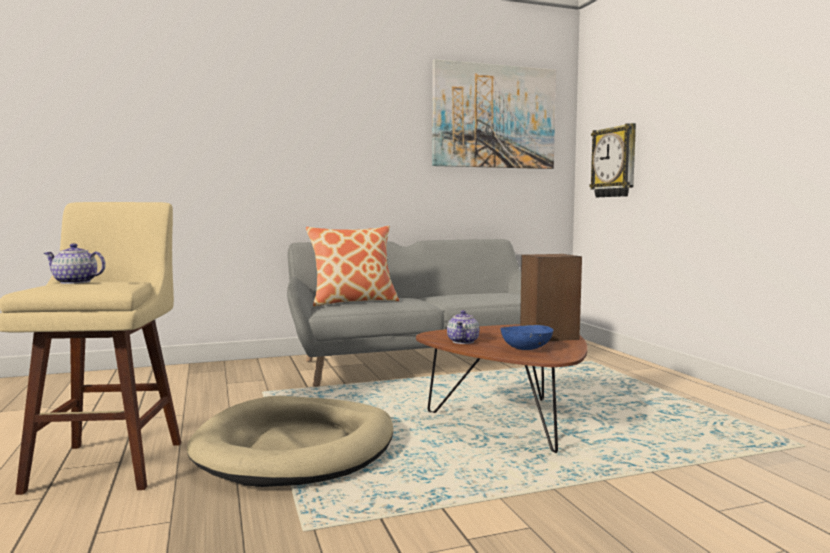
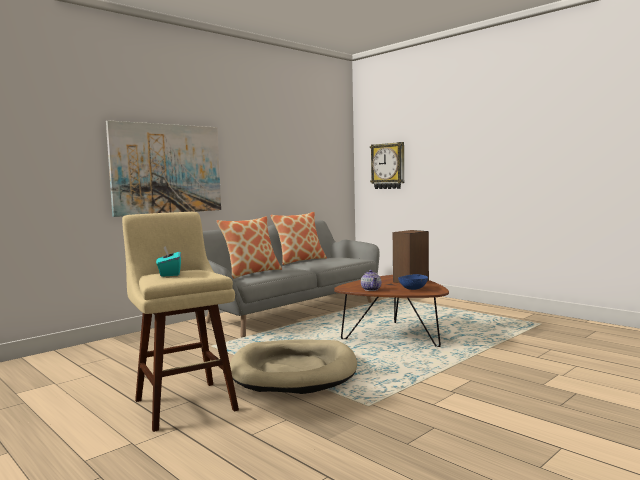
camera: 25 degrees left, 0 degrees up
(75, 282) = (169, 274): teapot -> turquoise tissue box
(452, 293) = (299, 261): none -> pillow
(494, 117) = (308, 134): picture -> picture (167, 169)

